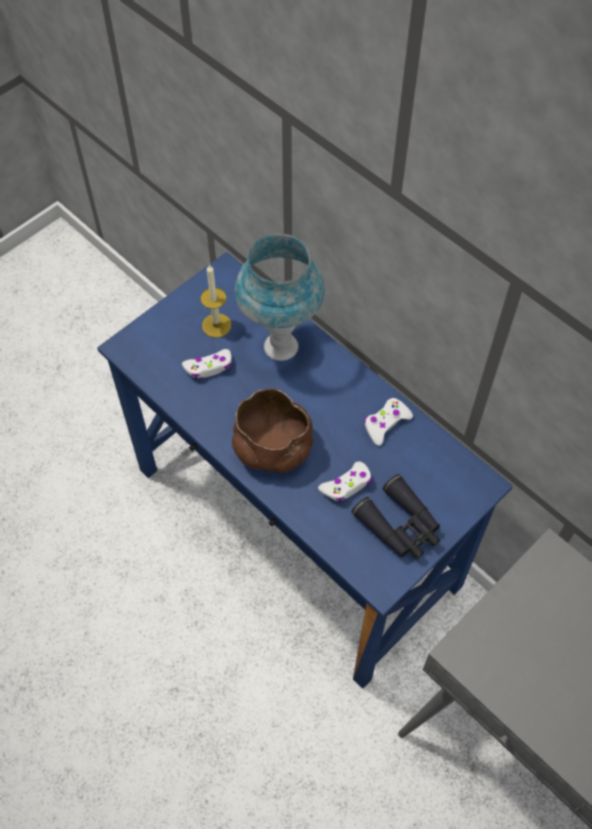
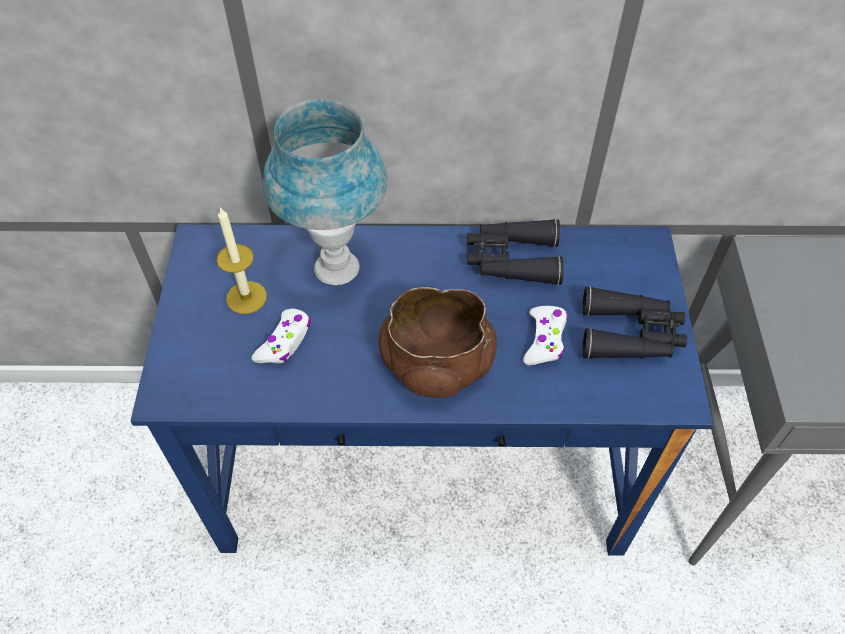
camera: 45 degrees left, 5 degrees down
(386, 423) = (512, 259): white game controller -> black binoculars

